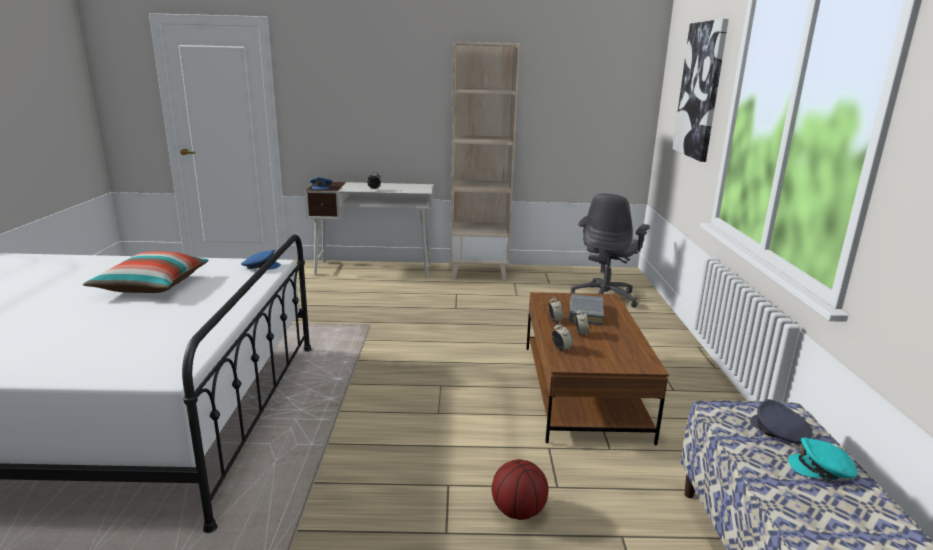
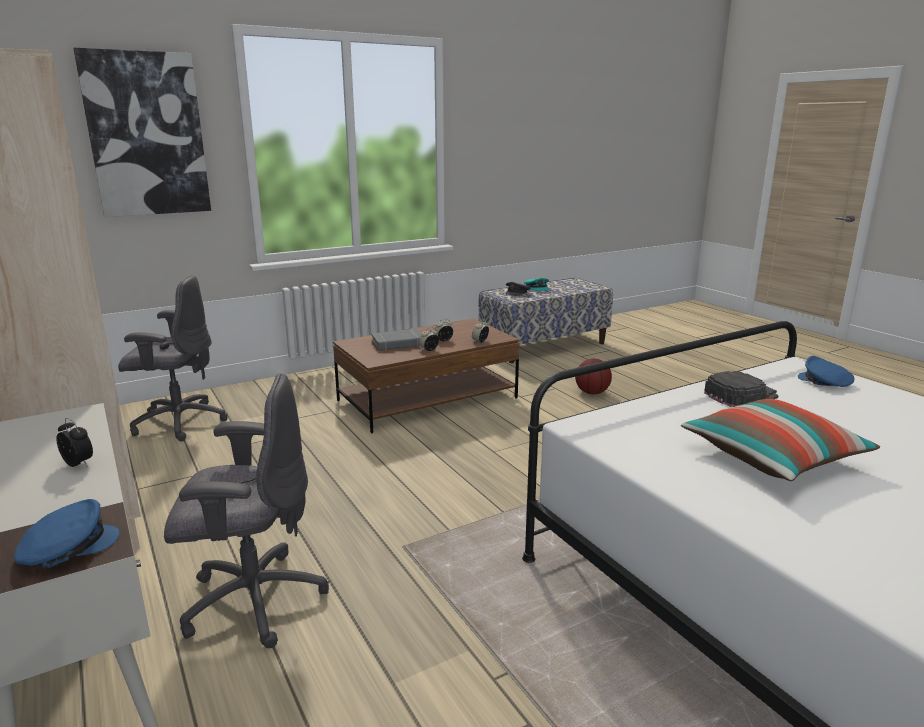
camera: 120 degrees left, 0 degrees up
(202, 316) = (740, 395): none -> black cap
(261, 266) = (601, 429): blue cap -> blue cap (824, 382)
(380, 292) = (253, 600): none -> grey office chair

